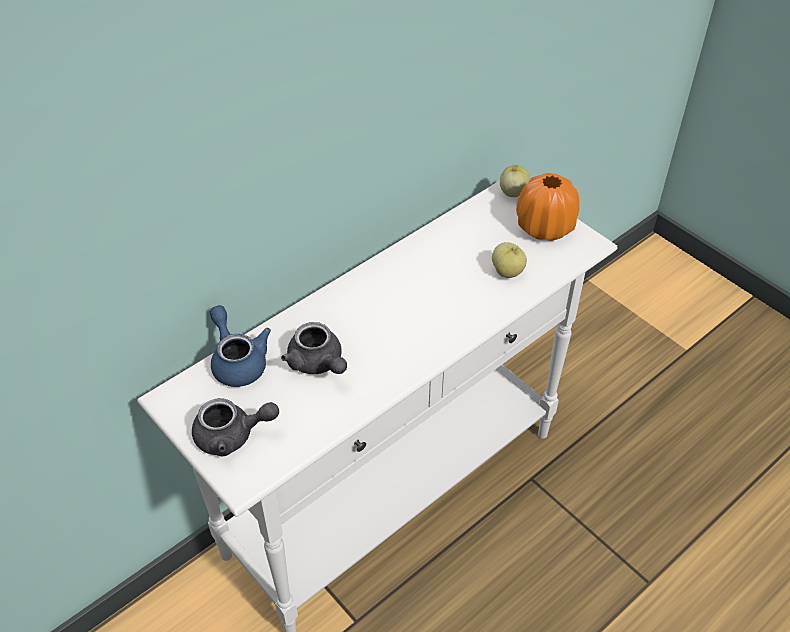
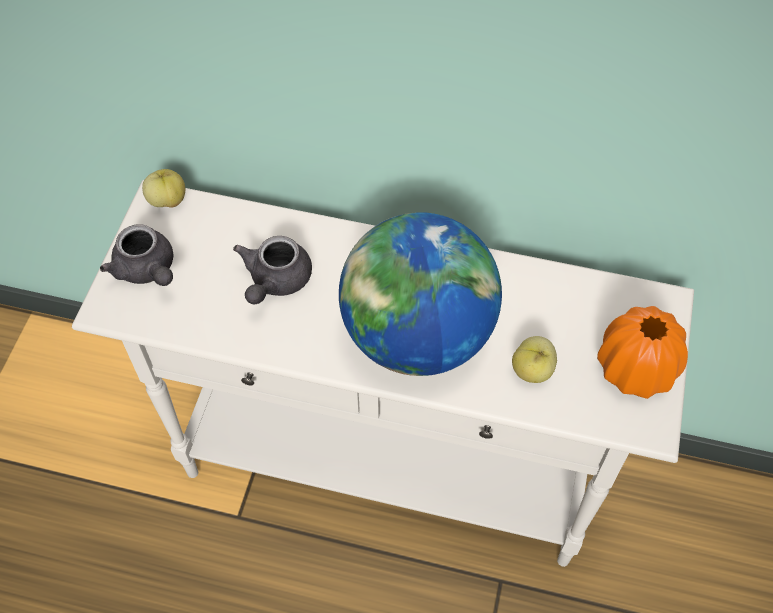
camera: 55 degrees right, 10 degrees up
(237, 361) = (232, 220): blue teapot -> none
(433, 312) = (417, 336): none -> globe
(513, 192) = (662, 308): apple -> apple (167, 200)

